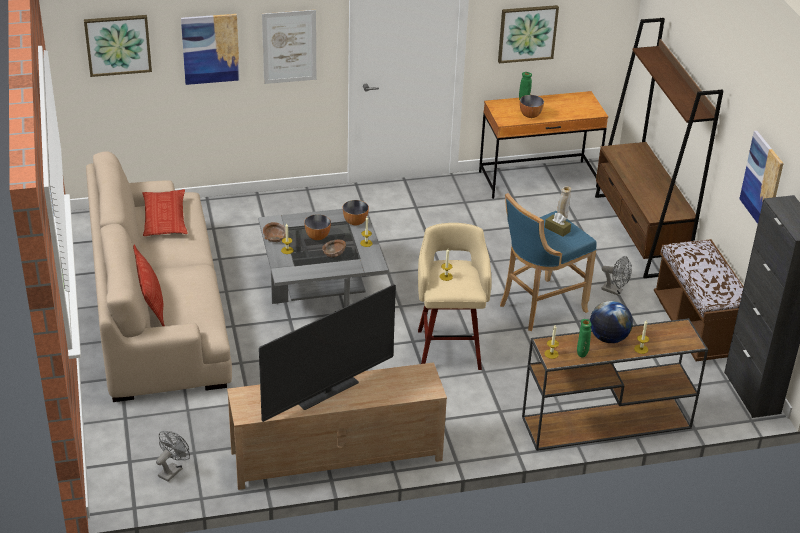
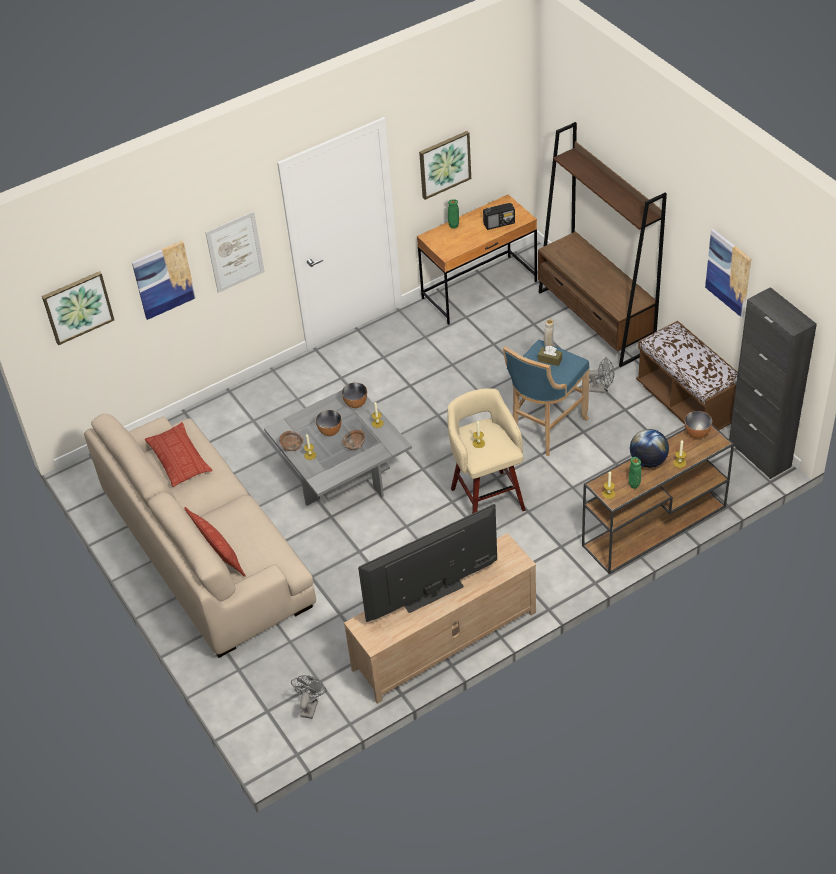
camera: 15 degrees left, 10 degrees up
(328, 393) = (433, 596): television -> television turned 150 degrees counterclockwise
(530, 115) = (467, 240): bowl -> bowl (697, 433)
(569, 111) = (499, 223): none -> radio

